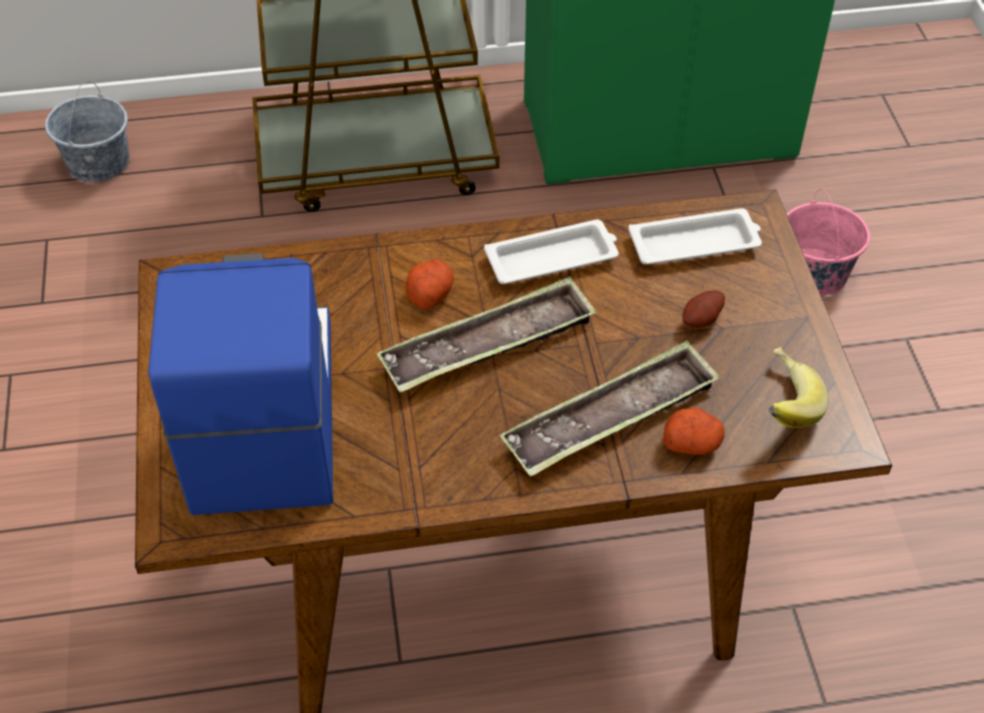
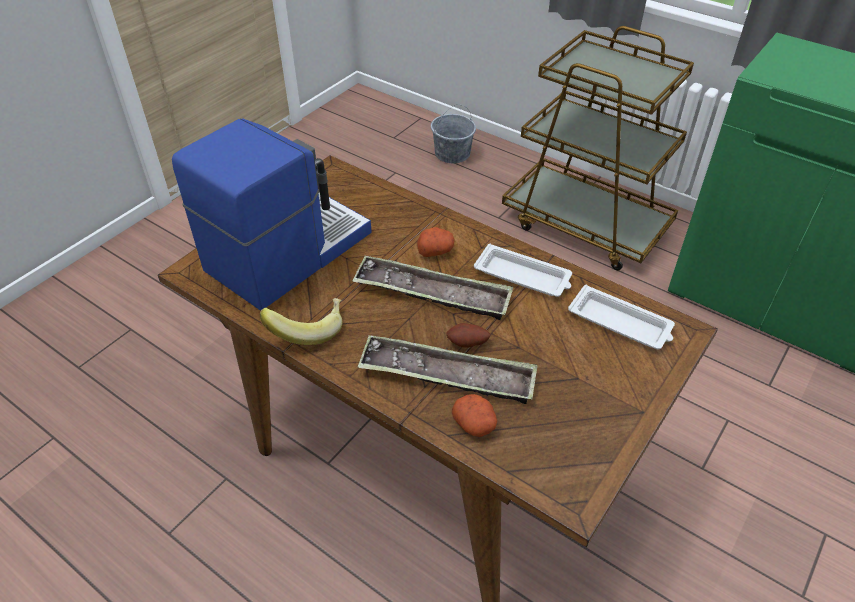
camera: 45 degrees right, 5 degrees down
(702, 320) = (570, 365): potato -> potato (467, 344)
(781, 405) = (558, 447): banana -> banana (307, 329)
(814, 273) = (796, 448): pink bucket -> none

